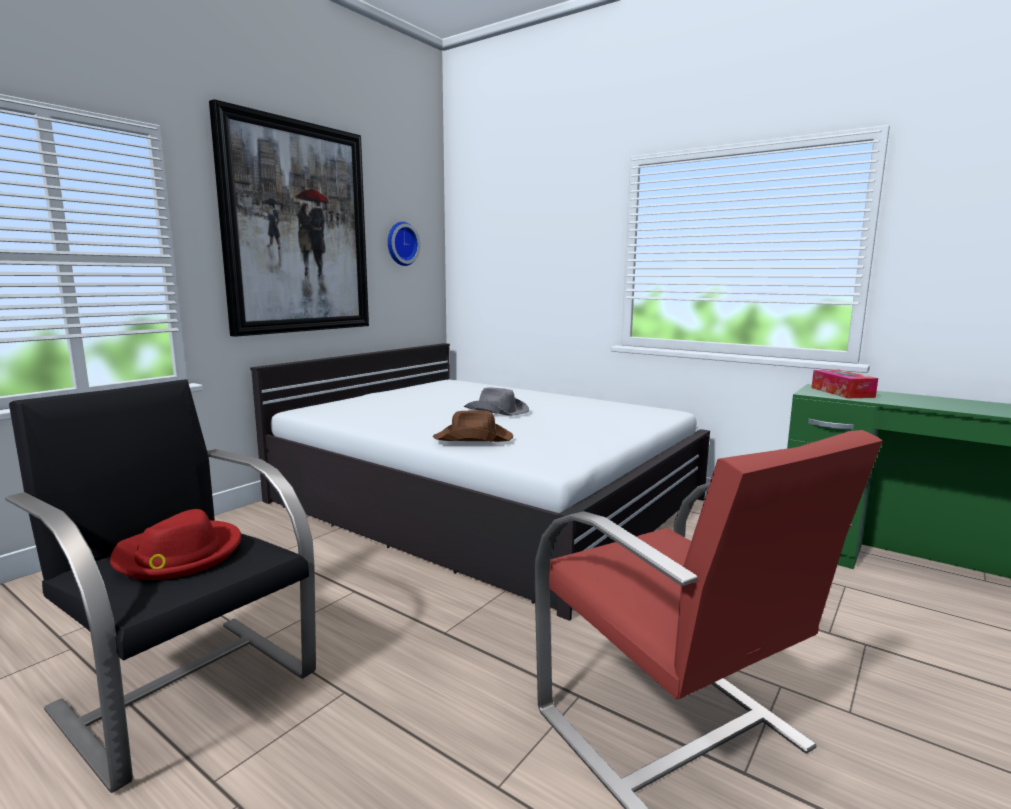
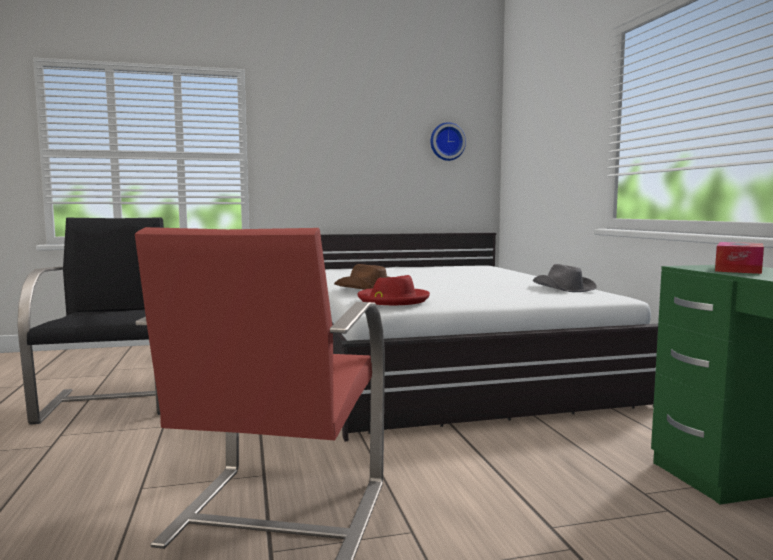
camera: 40 degrees right, 5 degrees down
(178, 555) = (106, 312): red hat -> red hat (392, 300)
(297, 229) = (344, 132): picture -> none
(496, 411) = (447, 281): grey hat -> grey hat (563, 288)

